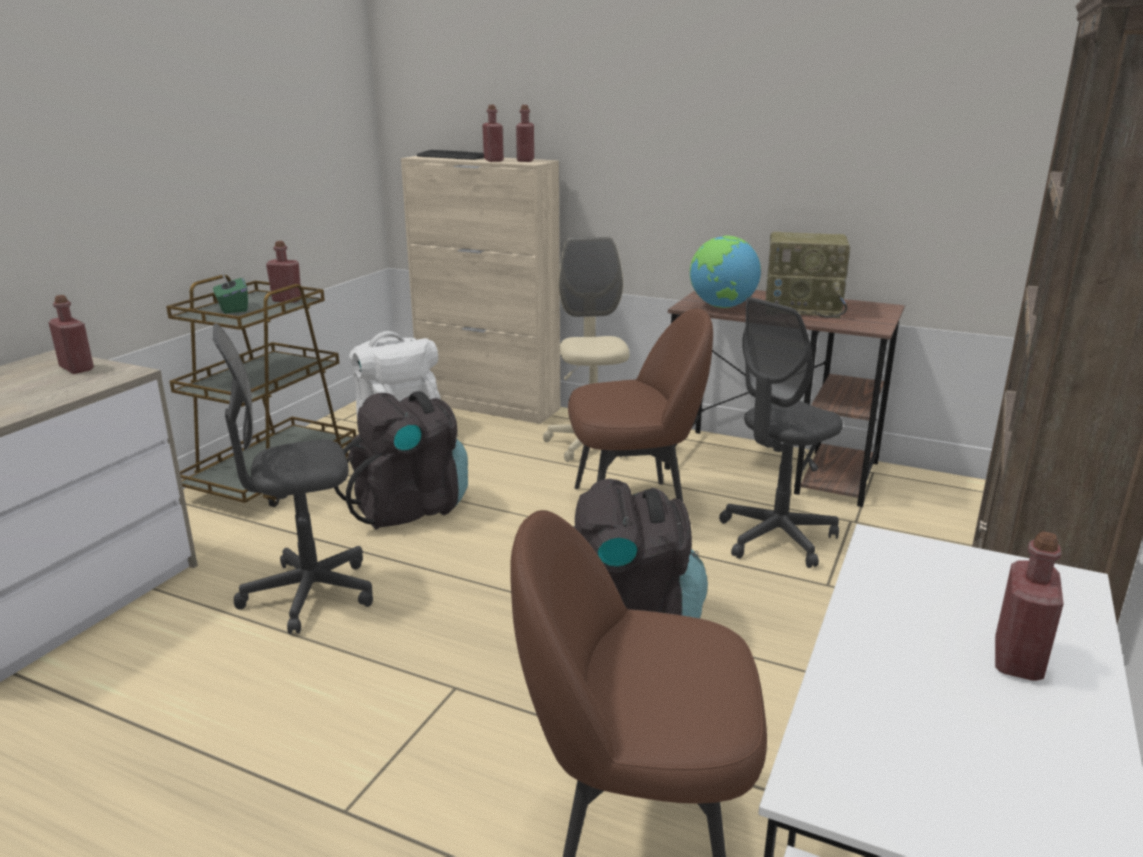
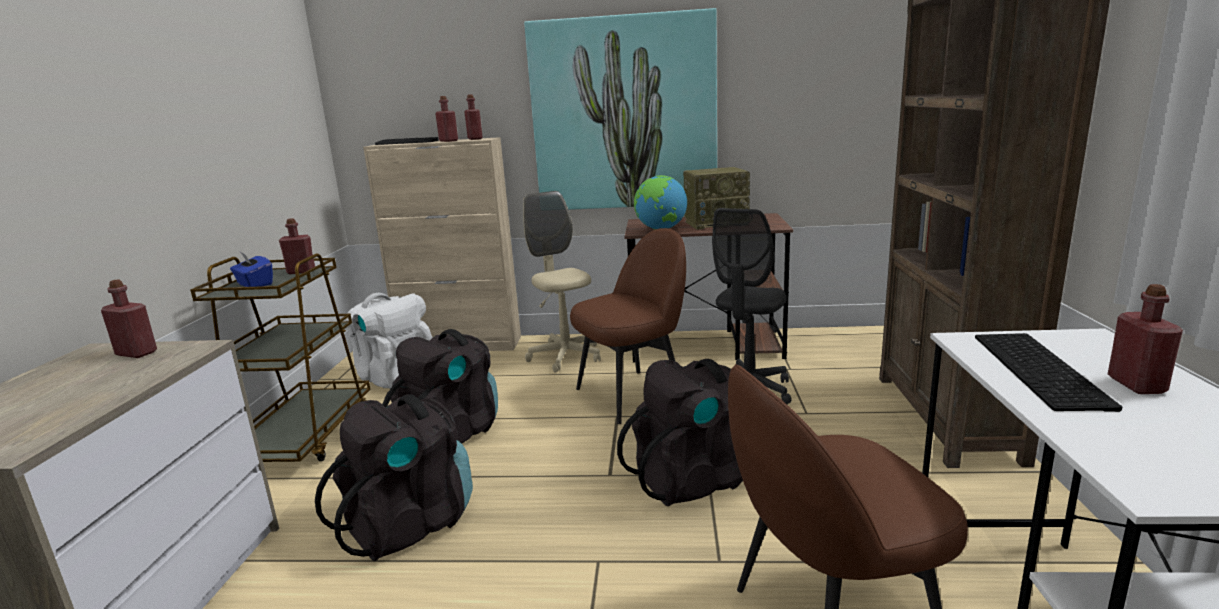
camera: 20 degrees left, 5 degrees down
(233, 308) = (254, 284): green tissue box -> blue tissue box
(309, 594) = (410, 523): grey office chair -> black backpack
(712, 146) = (624, 114): none -> picture
(923, 608) = (1043, 370): none -> keyboard

